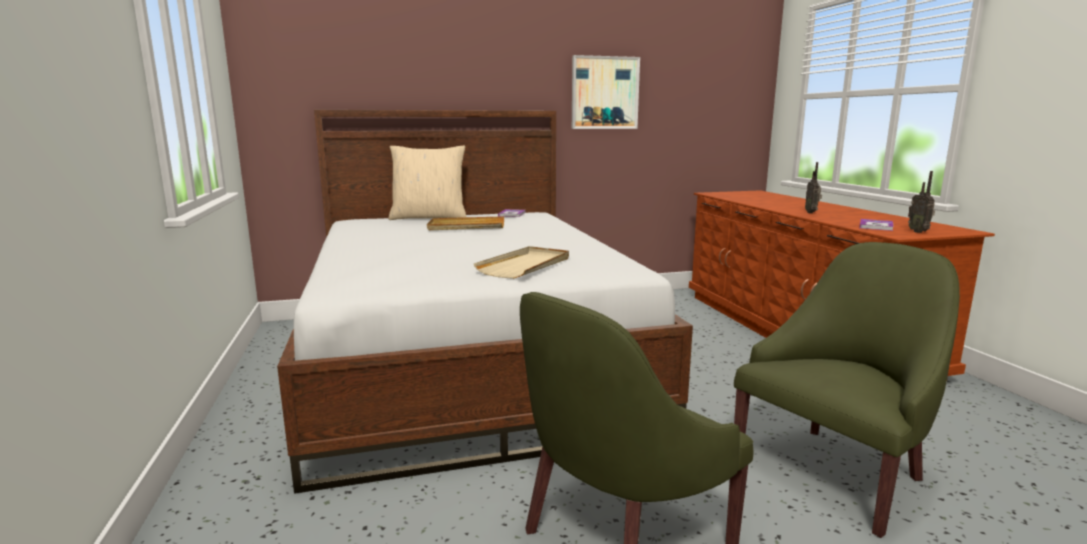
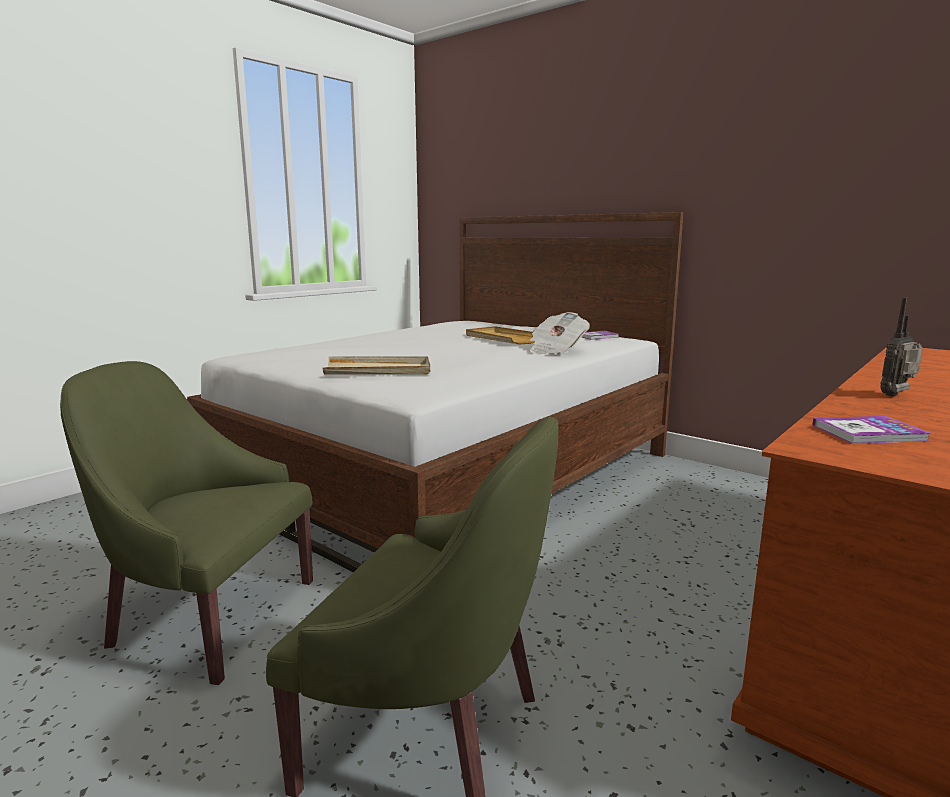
camera: 55 degrees right, 0 degrees up
(429, 217) = (521, 328): beige pillow -> none
(541, 227) = (556, 350): none -> newspaper
(604, 93) = (761, 184): picture -> none
(919, 232) = (897, 459): radio -> none

